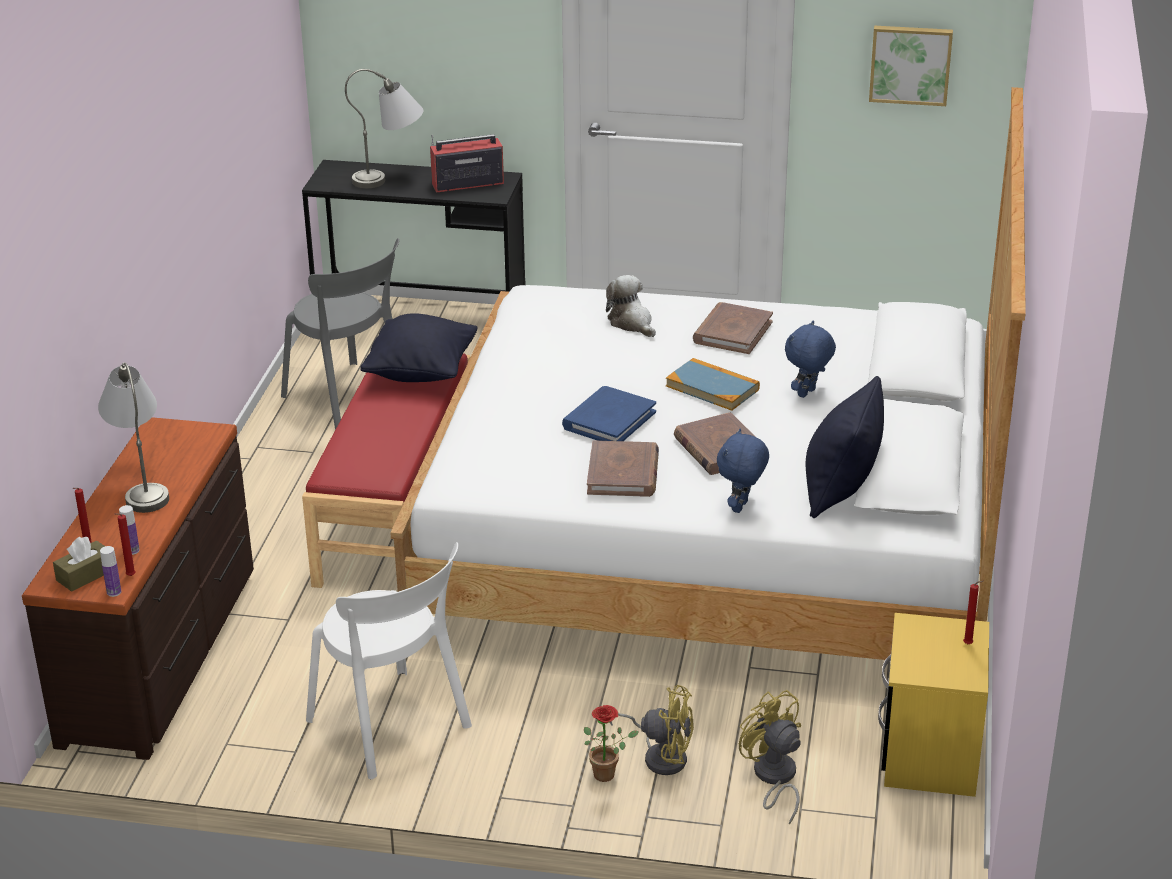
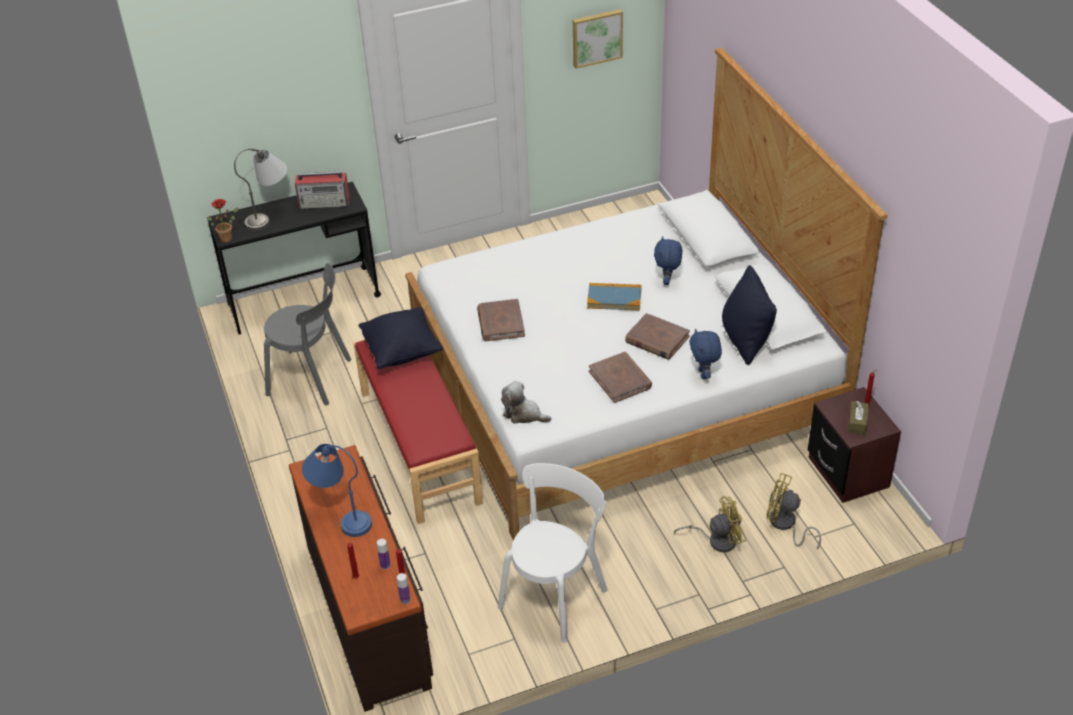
camera: 30 degrees left, 10 degrees up
(85, 575) = (374, 596): brown tissue box -> brown tissue box (857, 423)
(142, 485) = (341, 515): grey table lamp -> blue table lamp
(392, 727) = (555, 595): white chair -> white chair turned 75 degrees counterclockwise
(466, 183) = (325, 202): radio -> radio turned 135 degrees counterclockwise
(608, 774) = (699, 565): potted plant -> potted plant (228, 237)
(609, 420) = (576, 345): blue book -> none
(632, 323) = (523, 270): plush toy -> plush toy (523, 414)
(732, 332) = (587, 254): brown book -> brown book (500, 323)
(930, 754) = (847, 472): yellow nightstand -> brown nightstand

